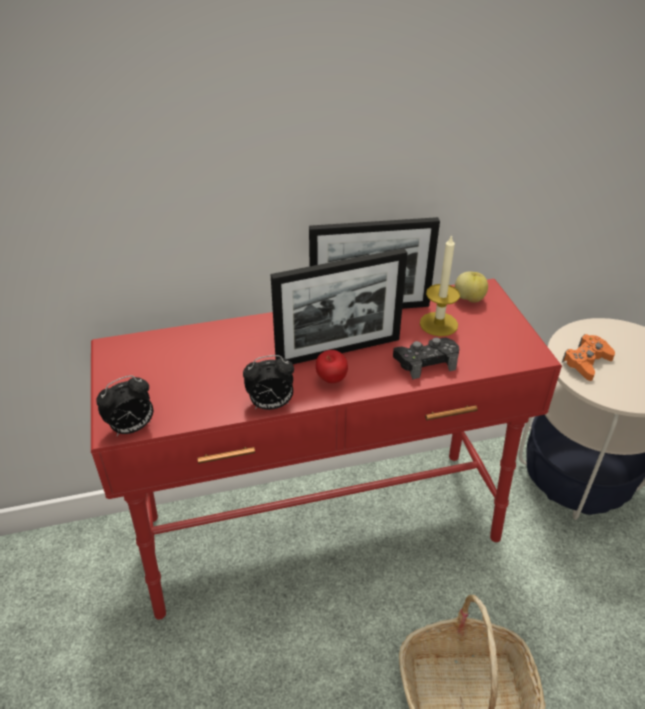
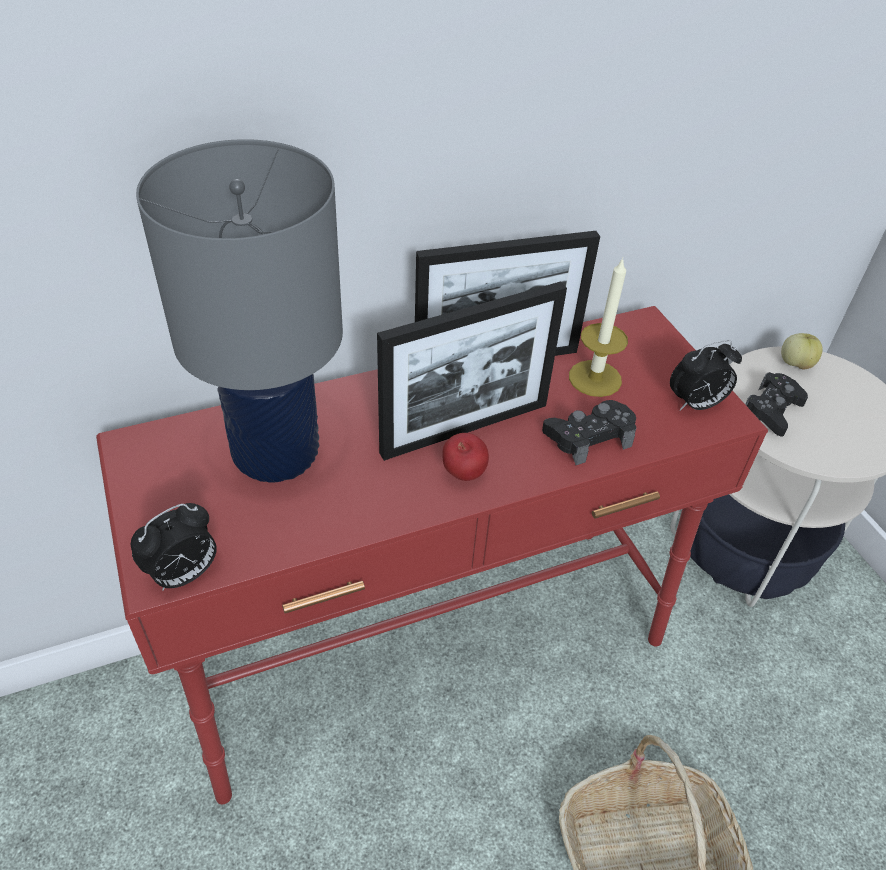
camera: 10 degrees left, 5 degrees up
(207, 361) = (278, 458): none -> grey table lamp
(270, 405) = (384, 520): alarm clock -> alarm clock (695, 404)
(469, 298) = (628, 338): apple -> apple (795, 364)
(586, 362) = (772, 410): orange game controller -> black game controller

